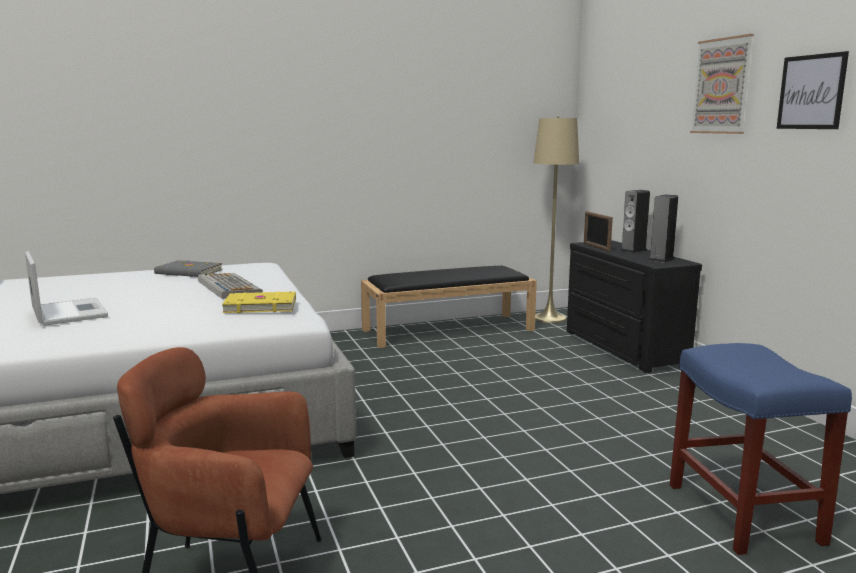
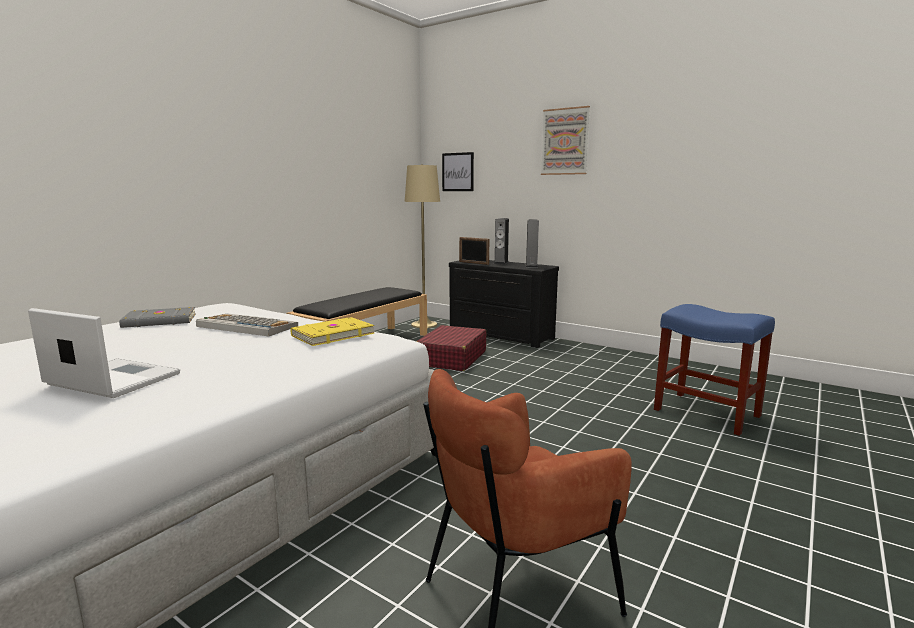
camera: 35 degrees left, 0 degrees up
(517, 363) = (451, 358): none -> red suitcase
(811, 92) = (639, 145): picture -> picture (458, 172)

